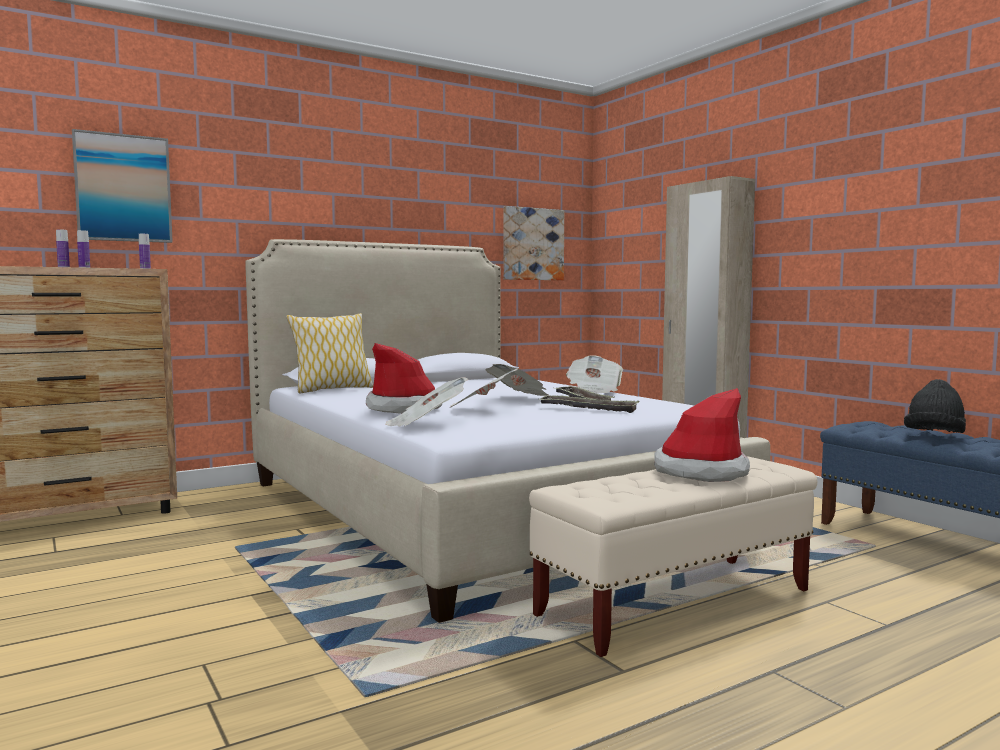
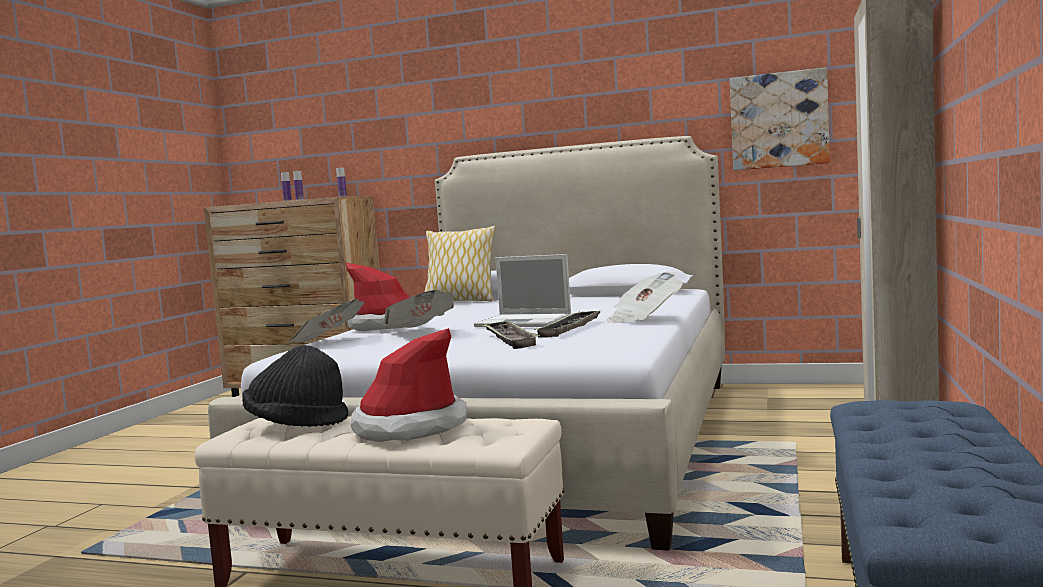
camera: 50 degrees right, 0 degrees up
(123, 188) = (350, 130): picture -> none
(519, 398) = (525, 322): newspaper -> laptop
(934, 435) = (916, 442): black hat -> black hat (296, 424)

